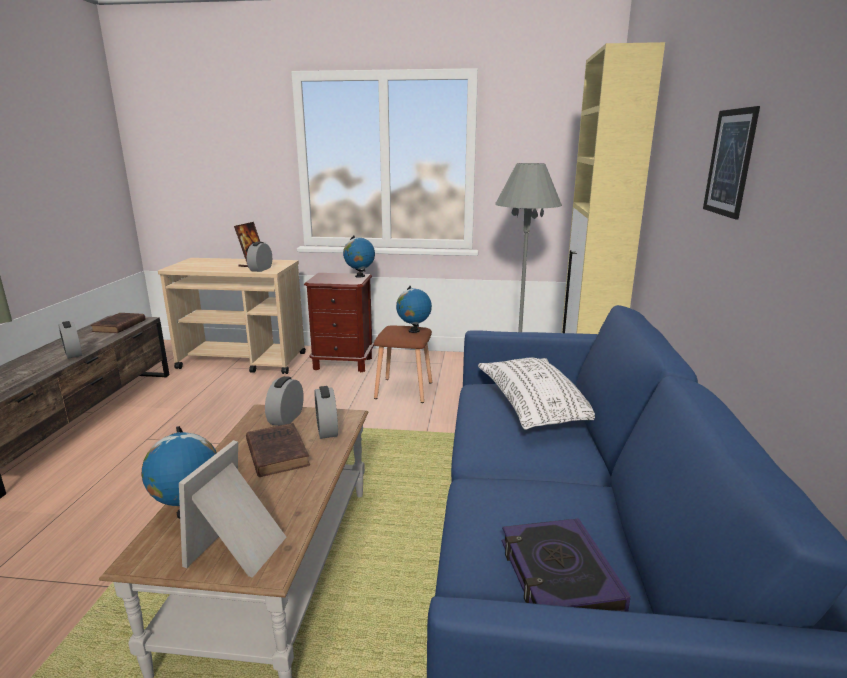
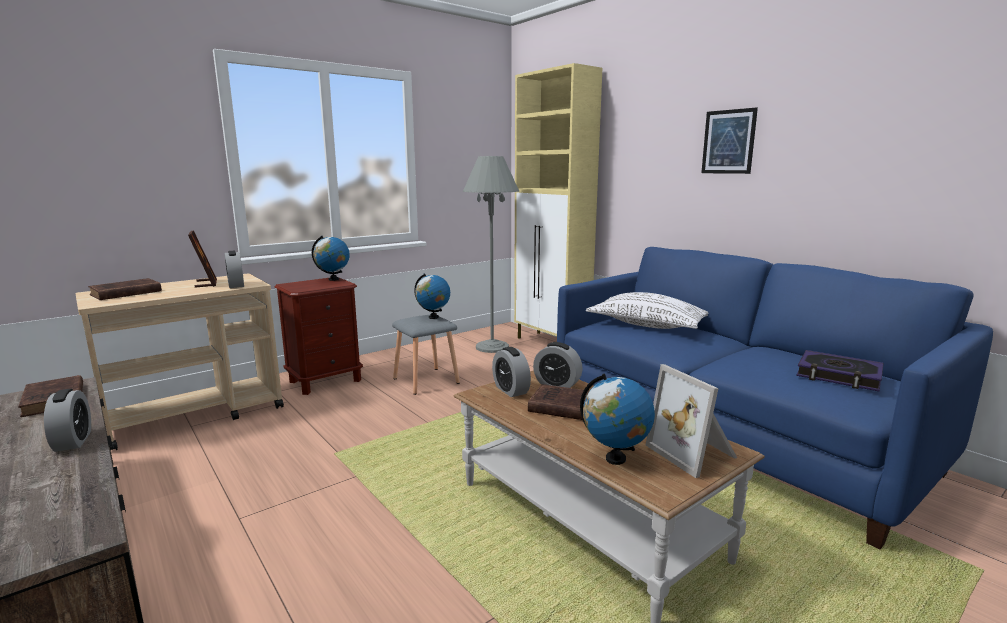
camera: 45 degrees left, 5 degrees down
(73, 353) = (73, 441): alarm clock -> alarm clock turned 120 degrees counterclockwise
(202, 263) = (124, 293): none -> brown book
(405, 390) = (427, 380): brown stool -> grey stool

